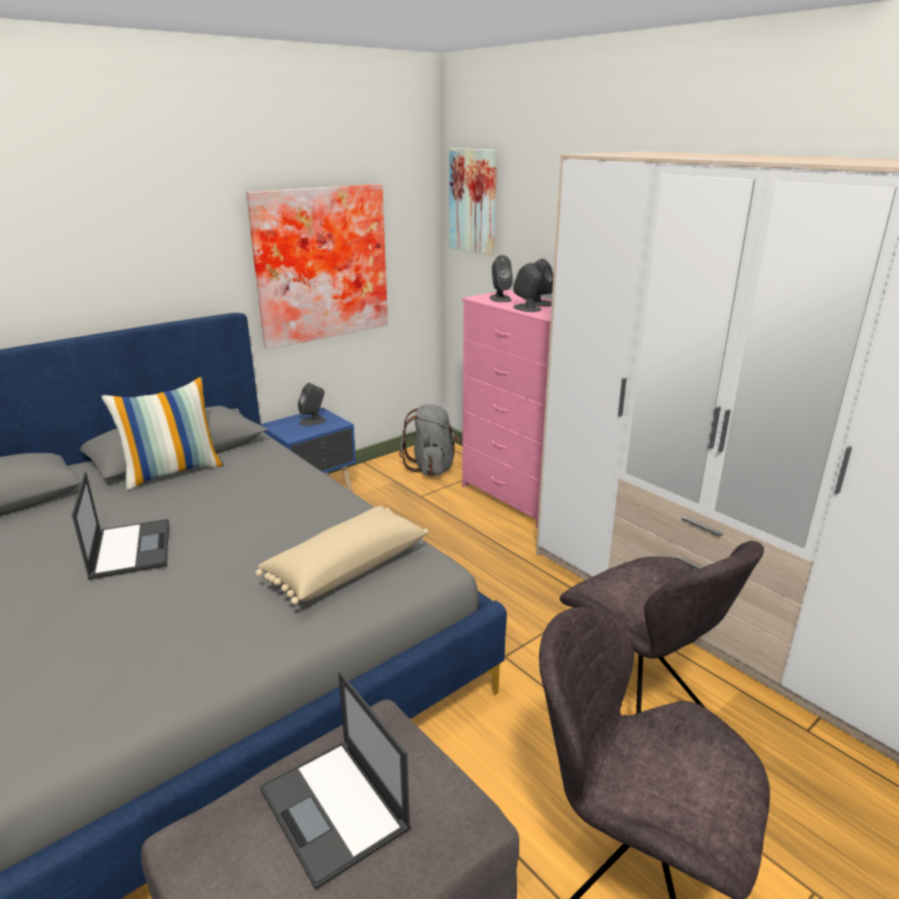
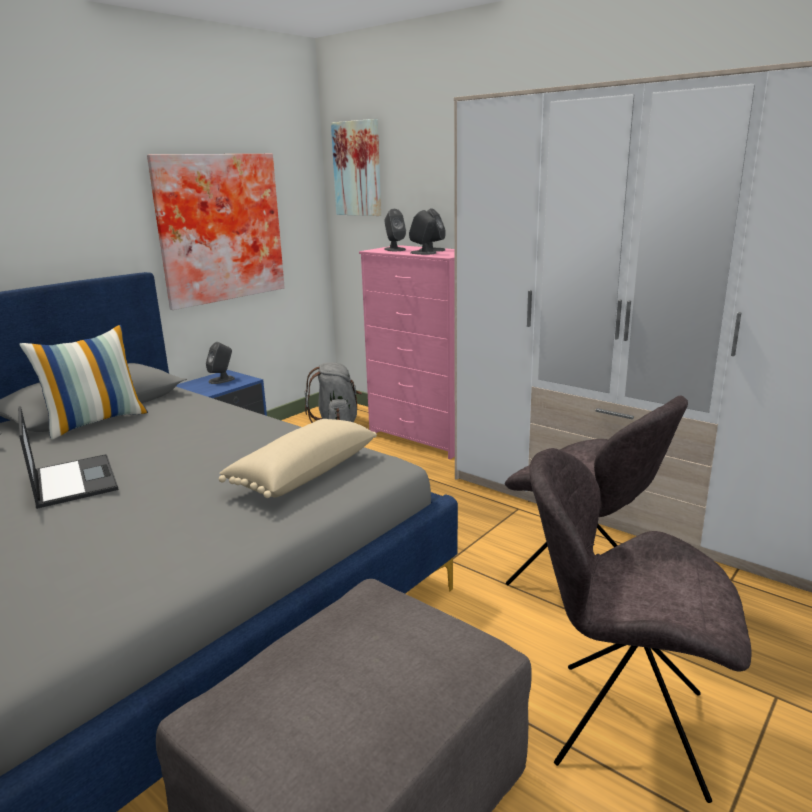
camera: 10 degrees left, 5 degrees down
(335, 810) = (354, 662): laptop -> none

